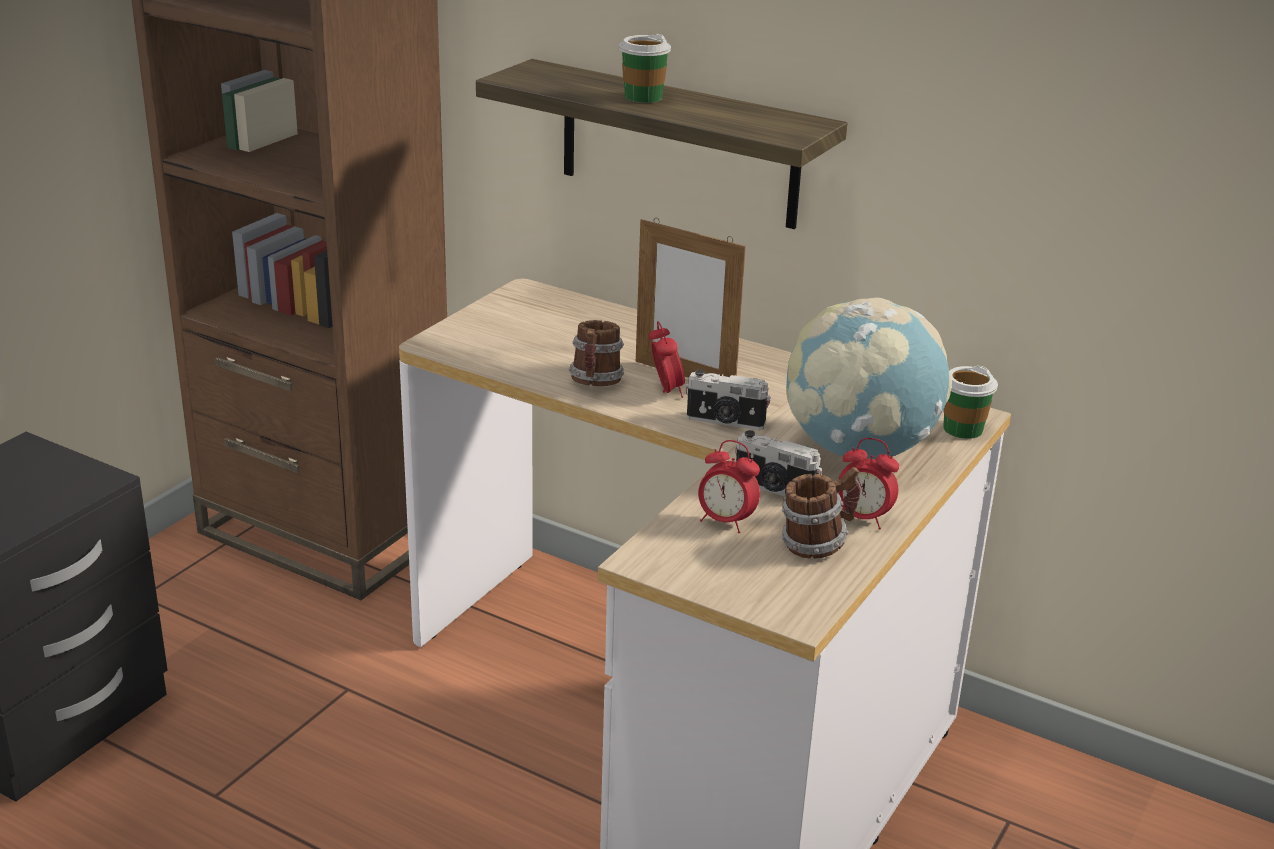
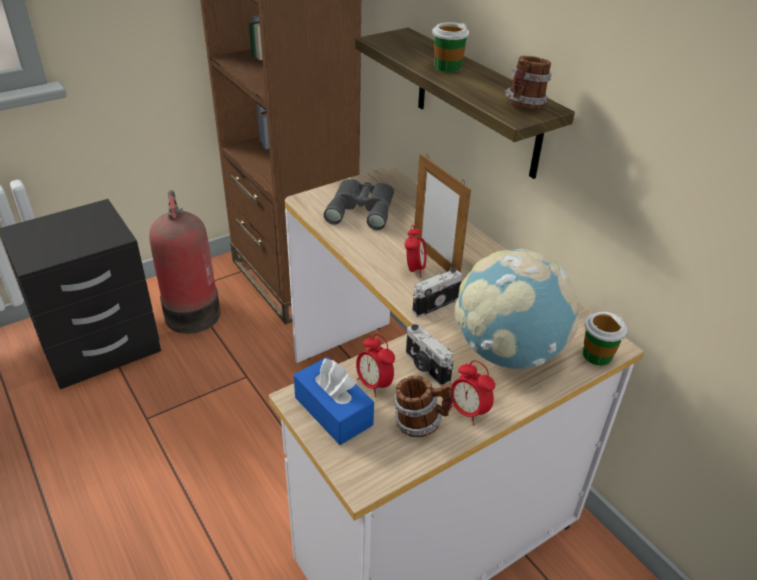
camera: 25 degrees right, 10 degrees up
(179, 624) = (192, 312): none -> fire extinguisher
(527, 336) = (362, 208): none -> grey binoculars
(596, 383) = (376, 252): mug -> mug (524, 106)
(699, 560) = (333, 411): none -> blue tissue box
(725, 422) = (434, 303): camera -> camera turned 105 degrees clockwise

